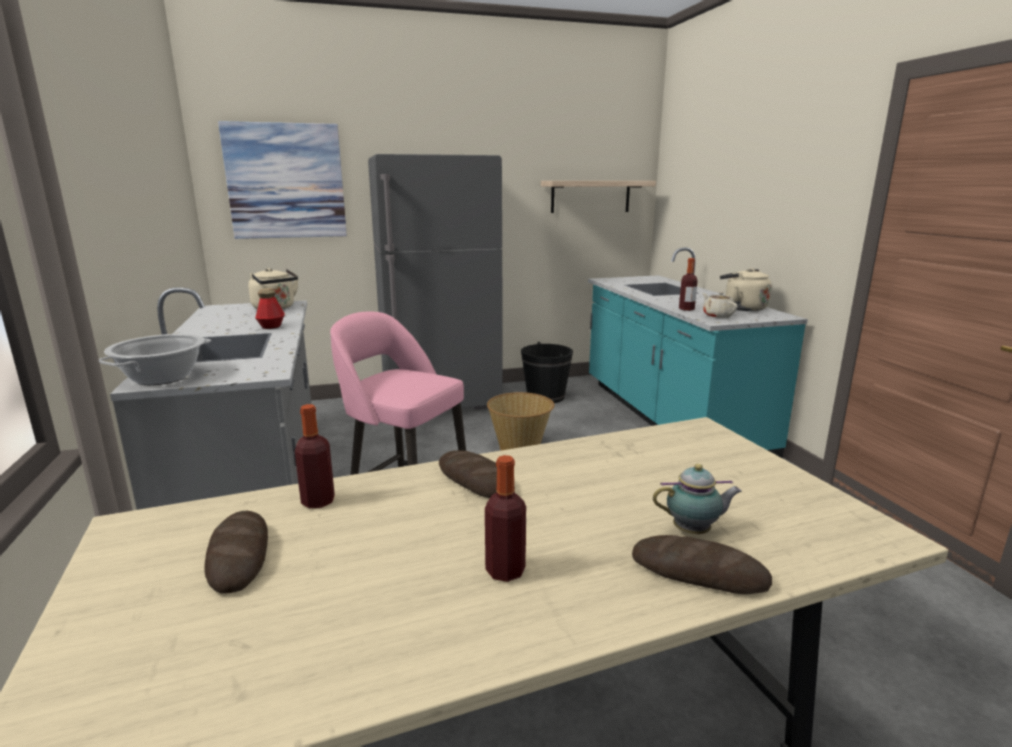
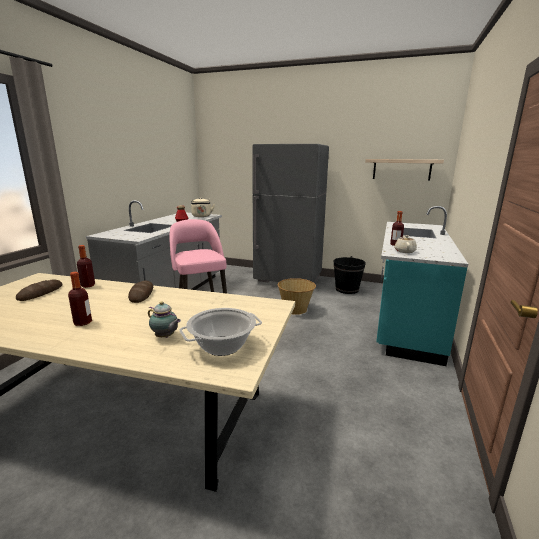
camera: 35 degrees right, 0 degrees up
(162, 377) = (108, 234): cooking pot -> cooking pot (222, 346)
(286, 181) = (233, 157): picture -> none
(698, 572) = (131, 349): bread -> none
(742, 308) = (437, 250): beige kettle -> none

